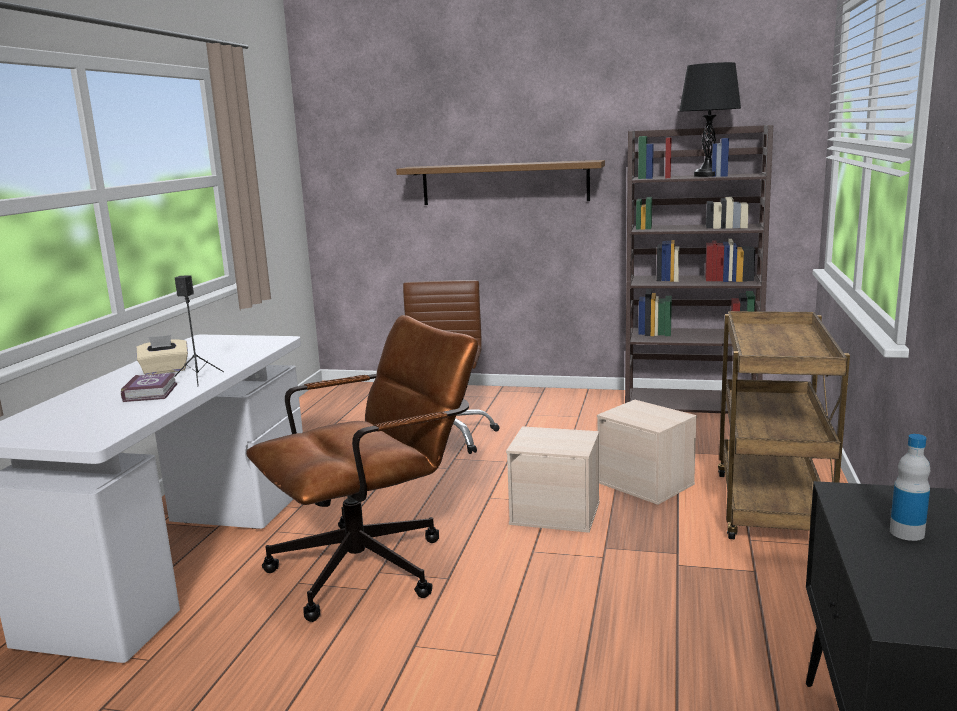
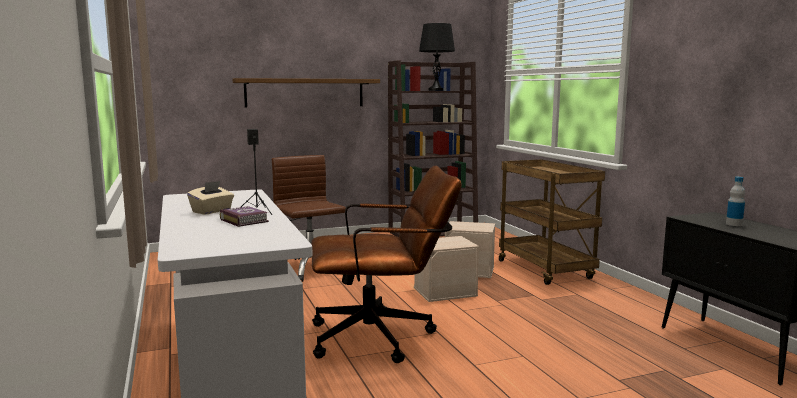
camera: 35 degrees left, 5 degrees down
(375, 564) = (382, 337): brown office chair -> brown office chair turned 60 degrees clockwise

